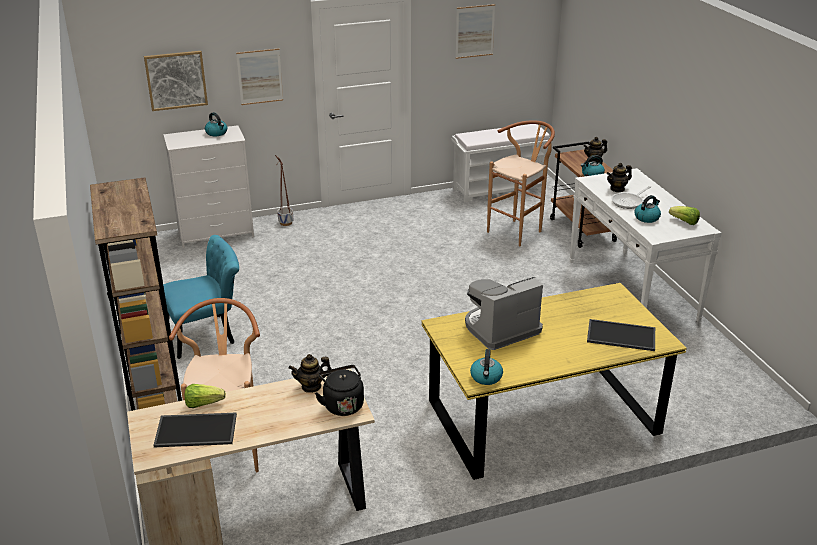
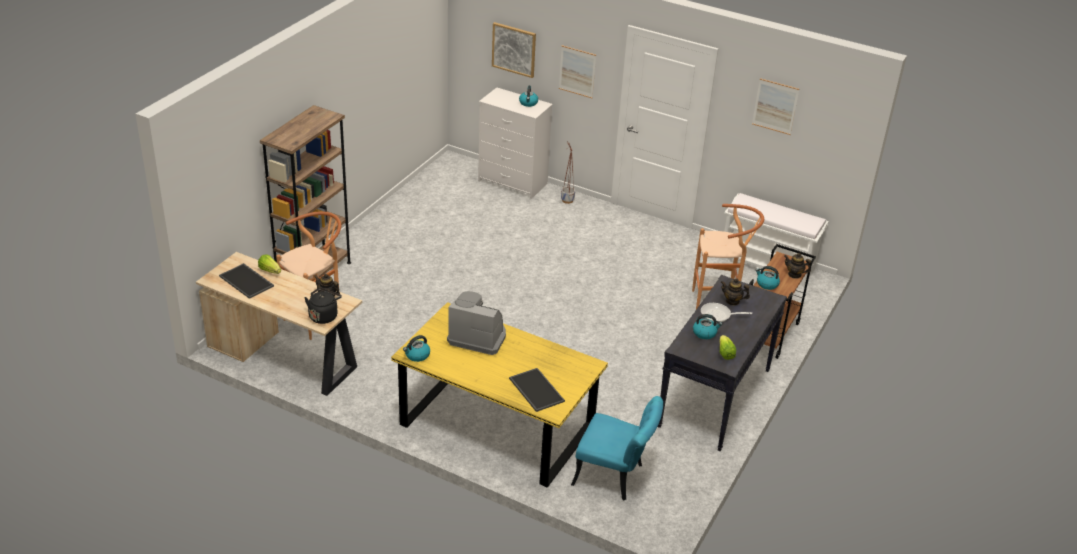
camera: 45 degrees right, 5 degrees up
(207, 333) = (405, 246): turquoise chair -> turquoise chair (615, 476)
(632, 290) = (715, 398): white console table -> black console table

